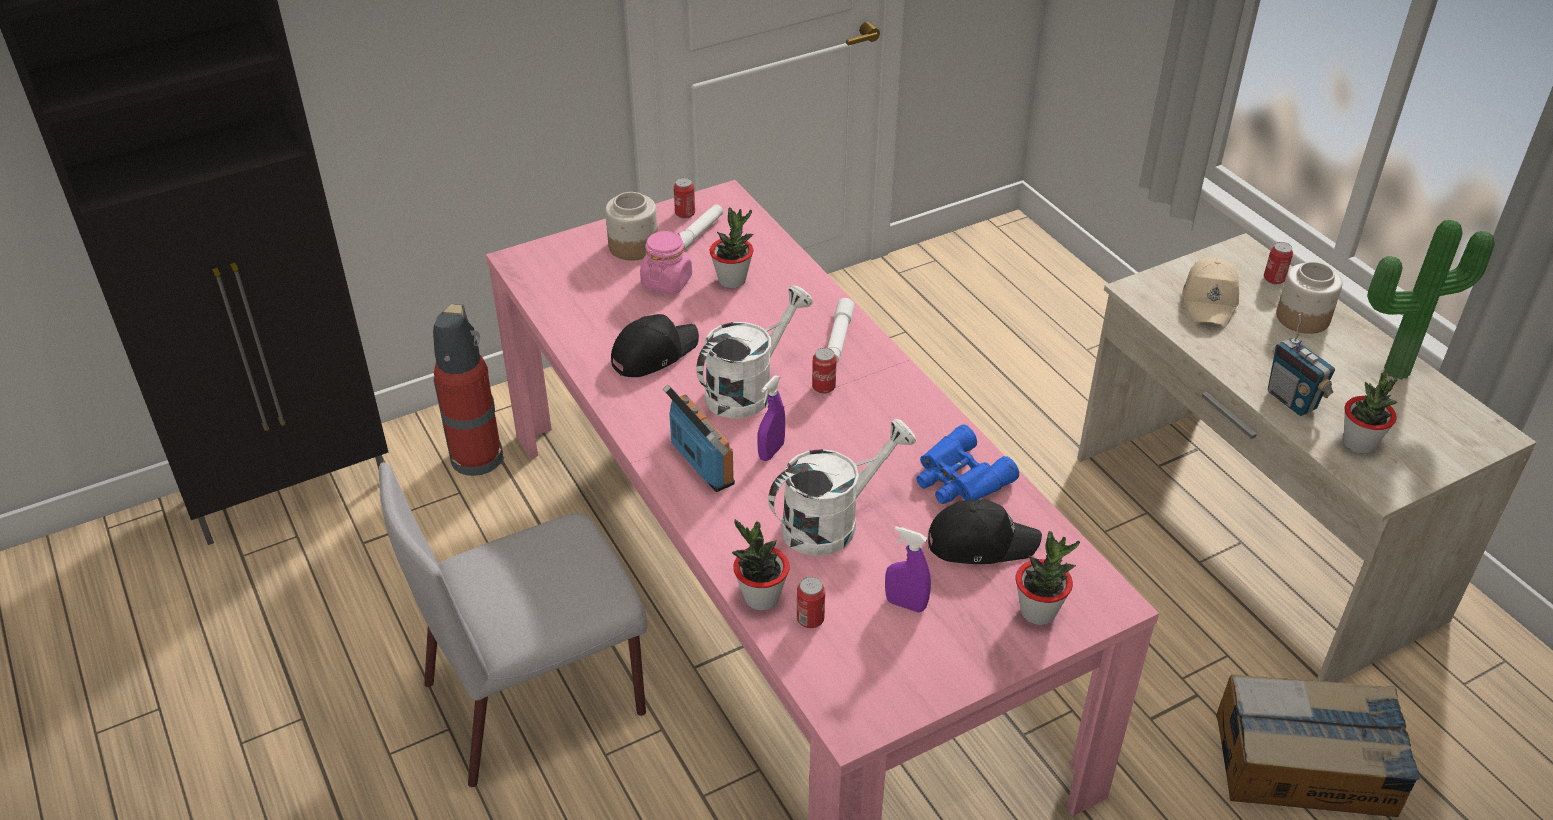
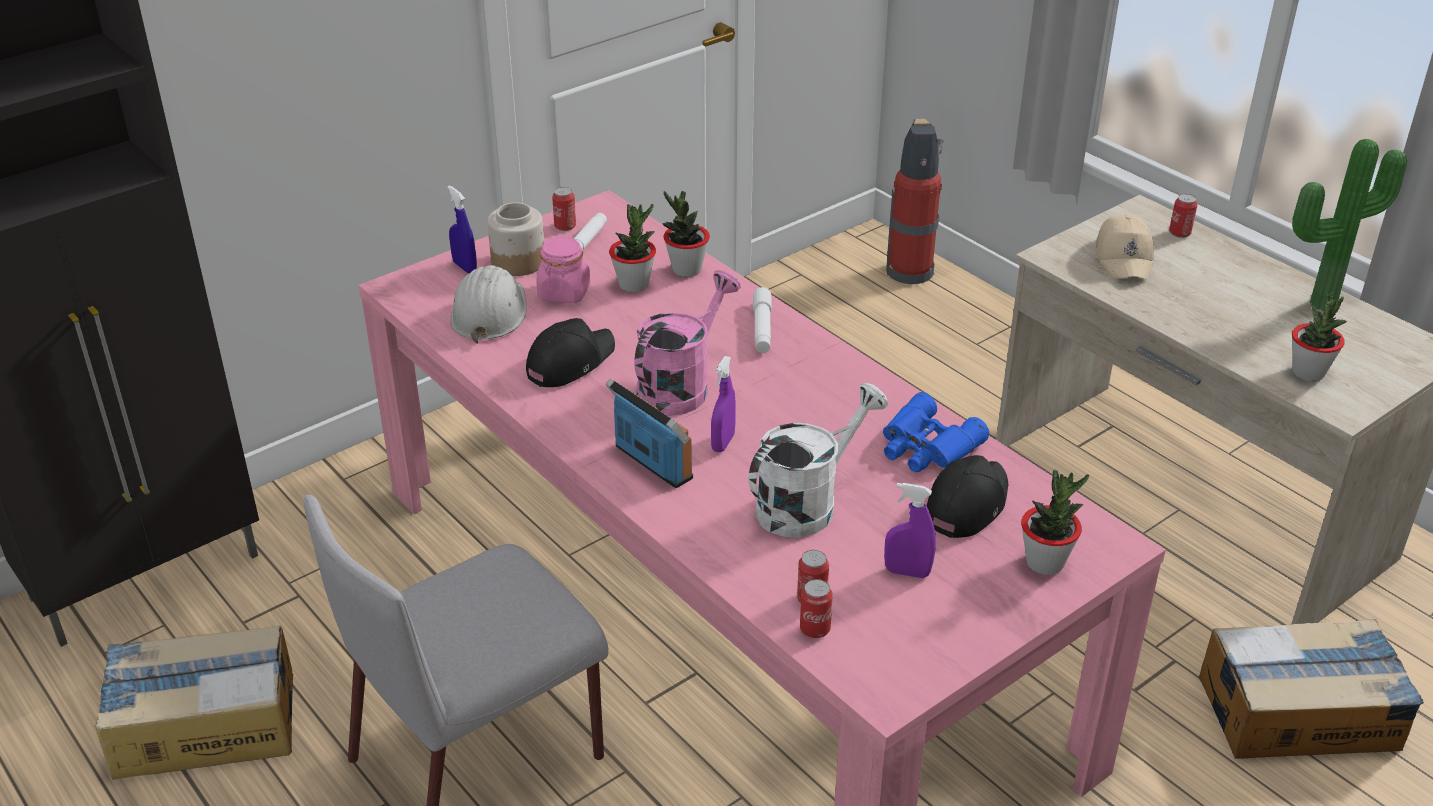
camera: 10 degrees left, 5 degrees down
(311, 632) = (204, 724): none -> cardboard box
(478, 456) = (354, 518): fire extinguisher -> fire extinguisher (909, 271)
(584, 246) = (465, 267): none -> blue spray bottle
(594, 295) = (489, 313): none -> white hard hat
(748, 389) = (681, 386): white watering can -> pink watering can
(761, 597) = (753, 584): potted plant -> potted plant (686, 270)
(823, 387) = (760, 376): can -> can (815, 629)
(980, 542) = (966, 504): black cap -> black cap turned 45 degrees counterclockwise
(1292, 400) = (1232, 340): radio -> none
(1302, 318) = (1217, 265): jar -> none

